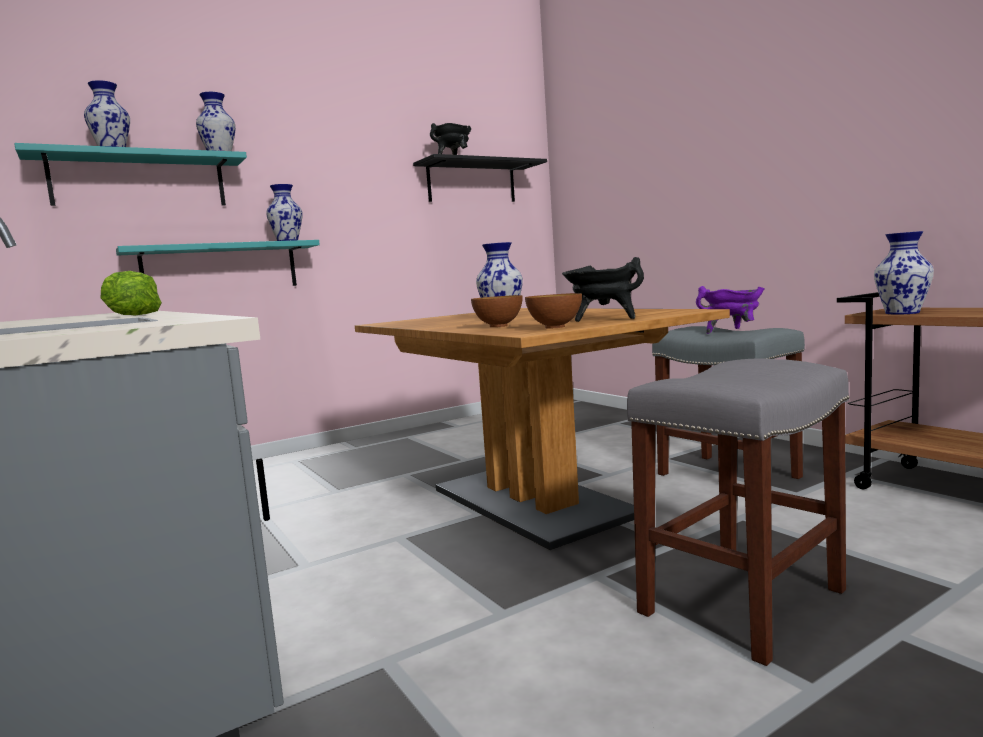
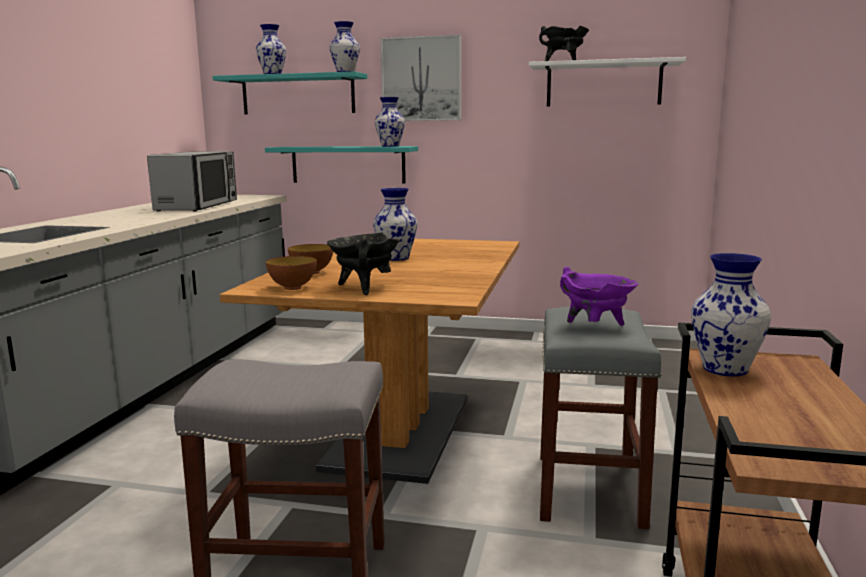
camera: 45 degrees right, 5 degrees up
(102, 315) = (198, 206): none -> microwave
(132, 315) = (157, 217): lettuce -> none
(303, 169) = (421, 79): none -> picture
(471, 183) = (603, 84): black shelf -> white shelf

